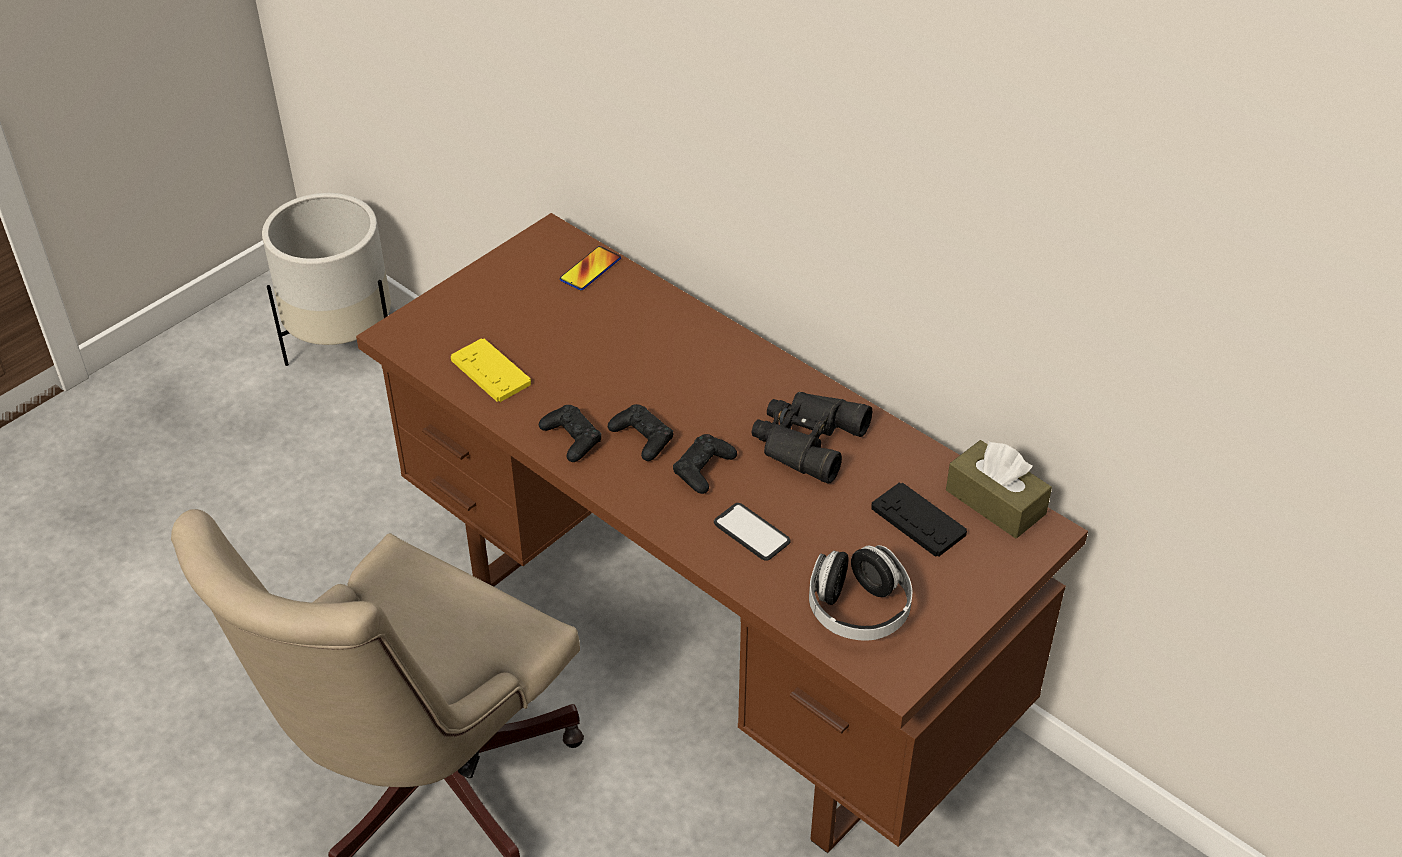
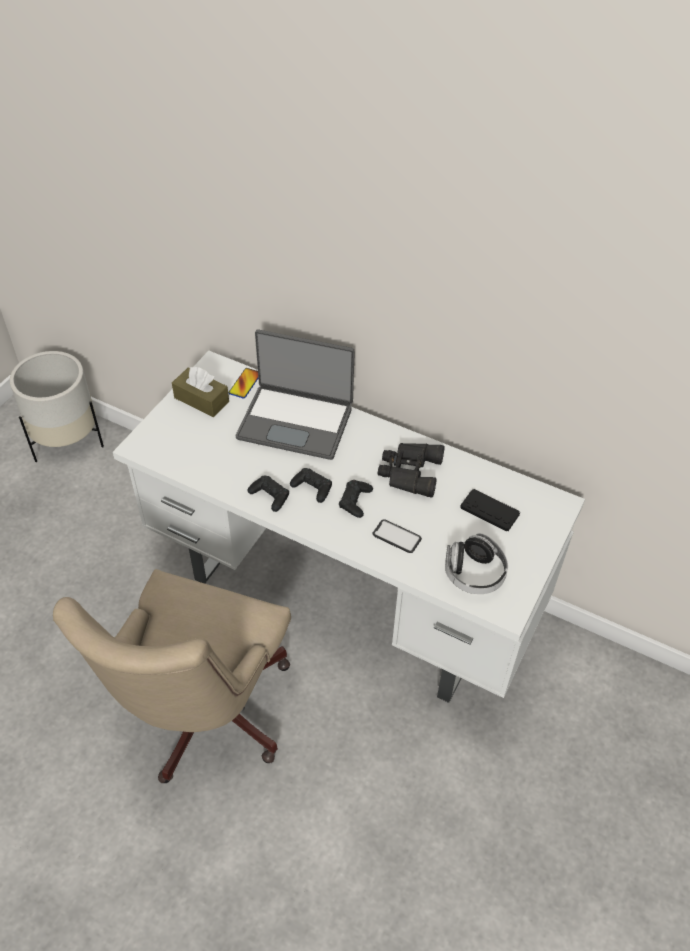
camera: 15 degrees left, 5 degrees up
(490, 372) = (205, 461): yellow game controller -> none
(651, 337) = (296, 421): none -> laptop
(704, 653) = (344, 596): brown desk -> white desk
(995, 502) = (529, 491): brown tissue box -> brown tissue box (201, 400)

